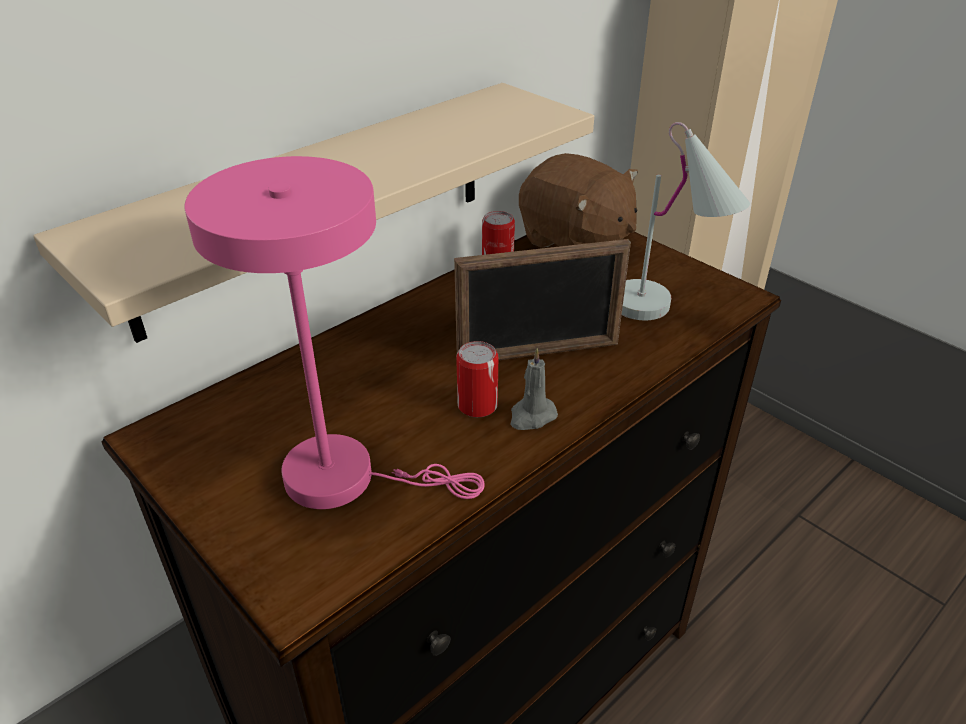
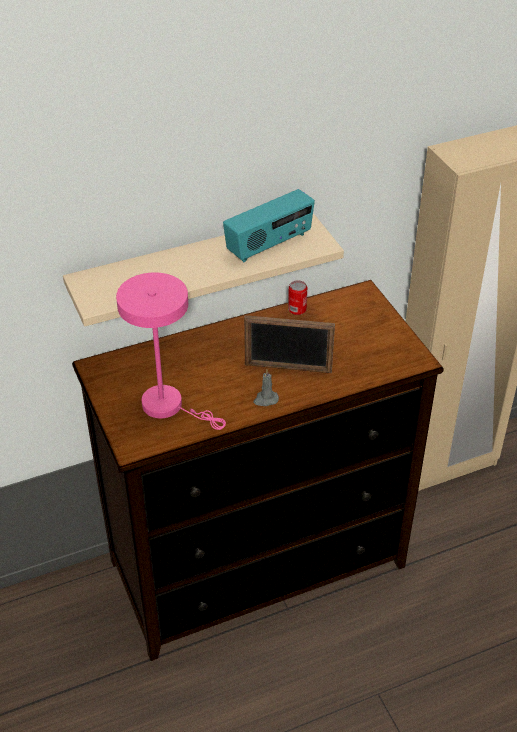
camera: 20 degrees right, 5 degrees up
(460, 126) = (269, 245): none -> radio
(477, 405) = (243, 388): can -> none
(575, 241) = (350, 303): brown plush toy -> none
(665, 313) = (370, 361): white table lamp -> none

